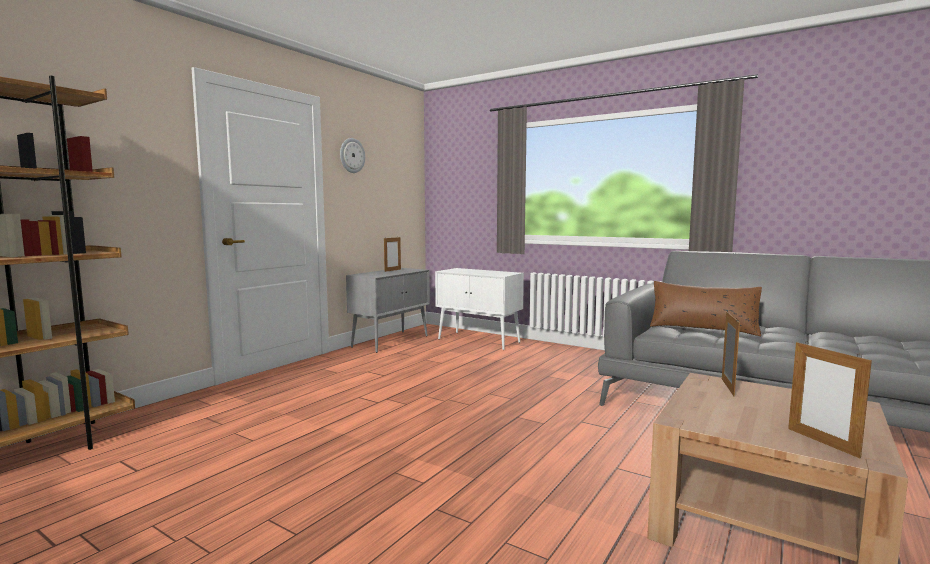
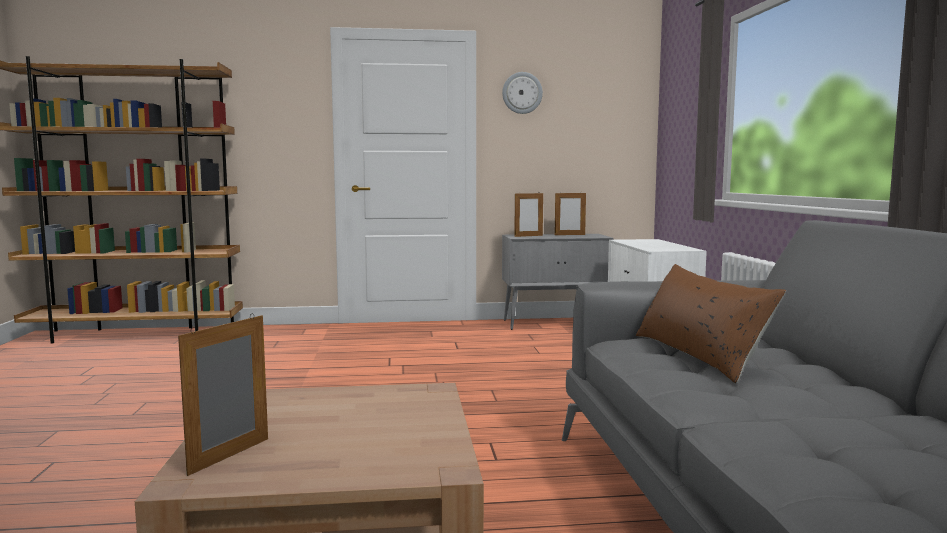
camera: 50 degrees right, 0 degrees up
(727, 387) = (412, 402): picture frame -> picture frame (528, 236)

